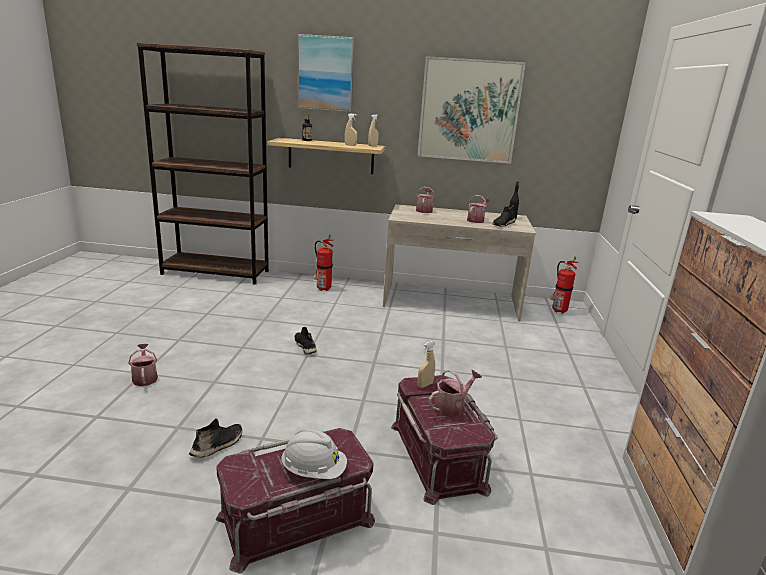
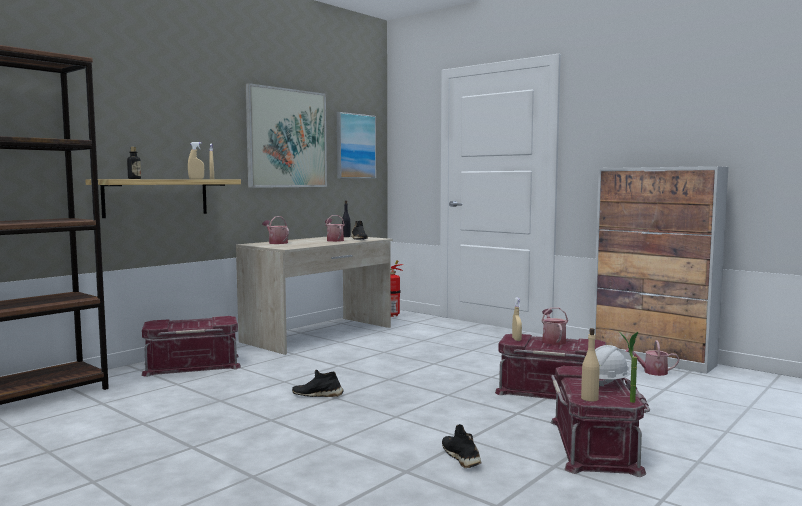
camera: 55 degrees left, 15 degrees down
(145, 377) = (266, 476): watering can -> watering can (651, 372)
(239, 467) = (589, 398): none -> beige bottle
(250, 494) = (628, 400): none -> potted plant
(322, 288) = (192, 365): fire extinguisher -> red storage box
(325, 73) = (143, 97): picture -> picture (355, 146)

